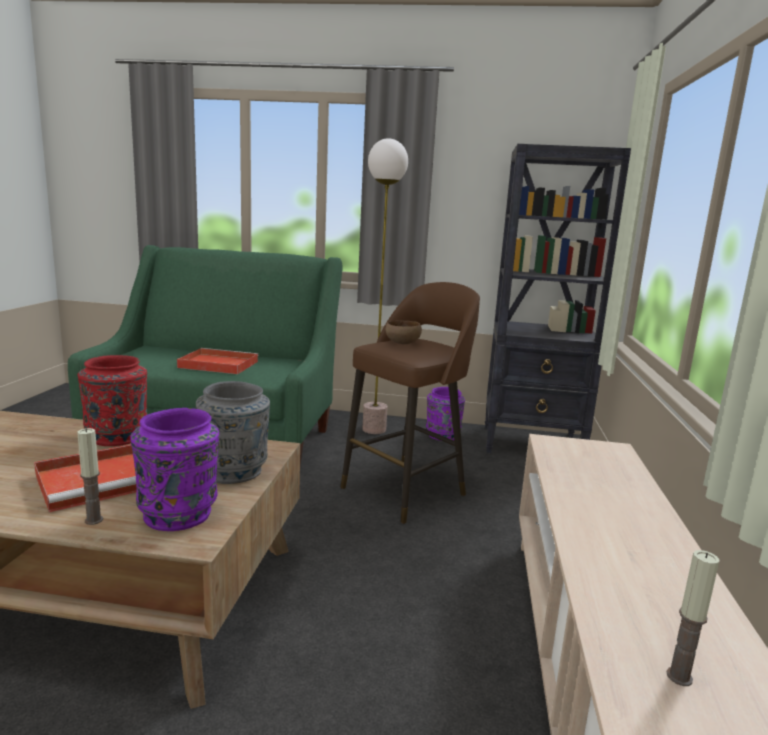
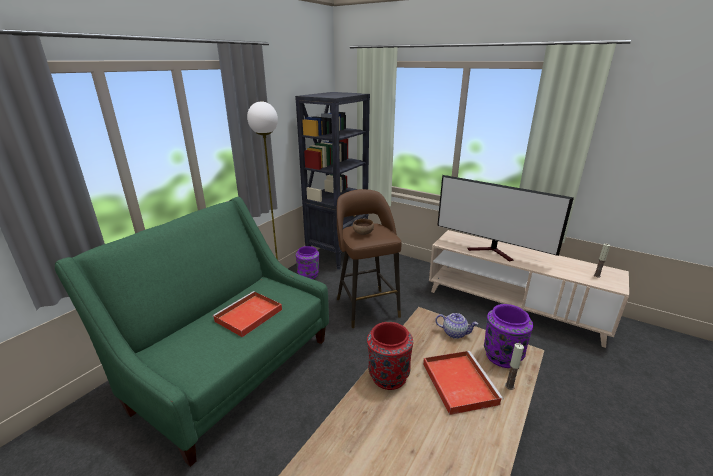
camera: 65 degrees left, 10 degrees up
(234, 472) = (455, 333): grey vase -> teapot
(588, 493) = (493, 252): none -> television

